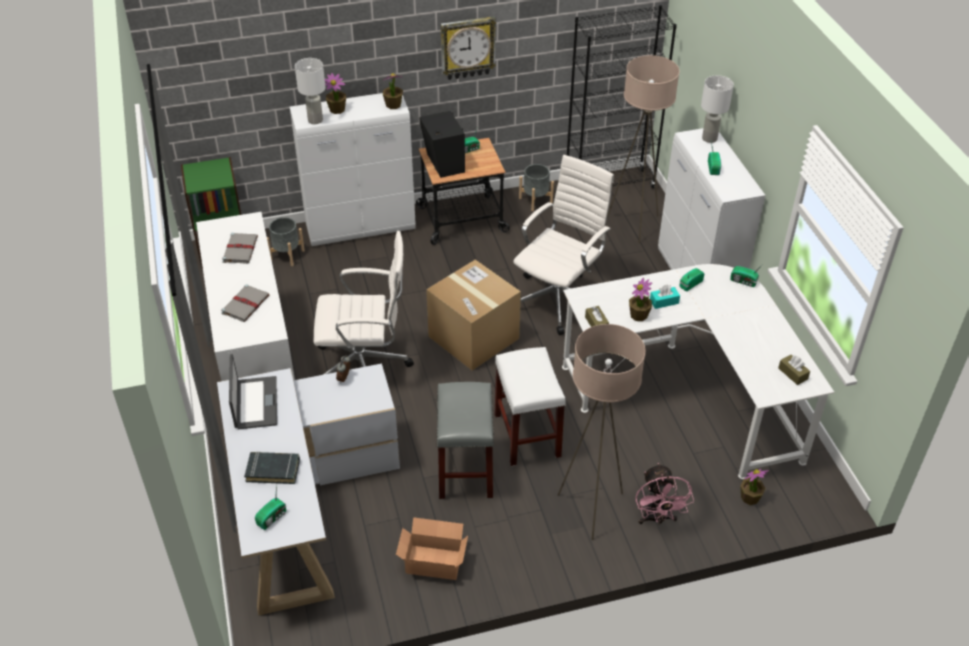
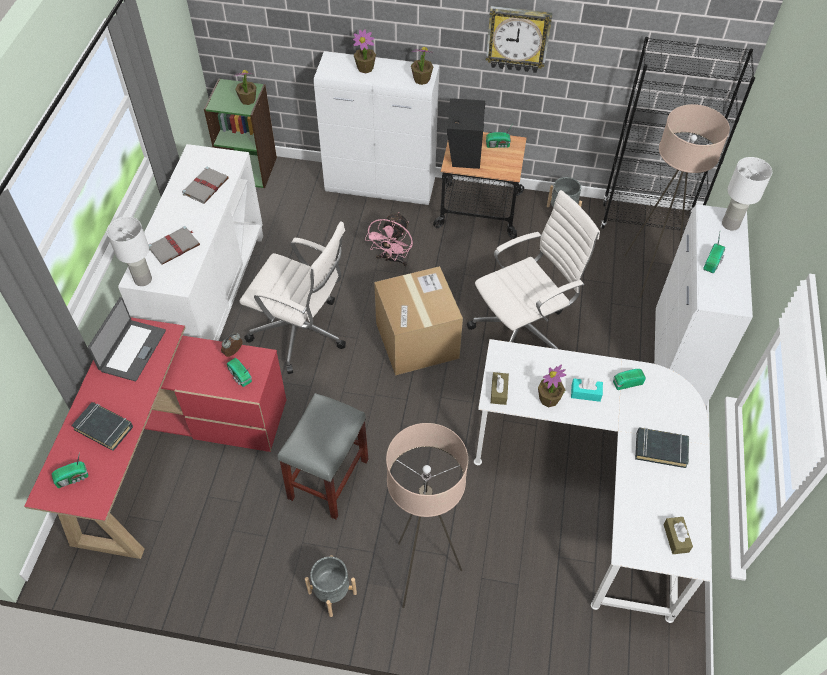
camera: 25 degrees right, 10 degrees up
(287, 255) = (300, 192): grey planter -> grey planter (332, 593)
(303, 505) = (168, 452): white desk -> red desk
(315, 120) = (337, 74): white table lamp -> white table lamp (143, 280)
(433, 560) = (245, 560): cardboard box -> none
(526, 435) = (406, 465): white stool -> none
(657, 519) = (479, 614): pink fan -> pink fan (392, 259)
(744, 282) = (688, 402): radio -> radio (240, 377)
(744, 320) = (661, 449): none -> black book
(750, 498) = (588, 634): potted plant -> potted plant (247, 100)

